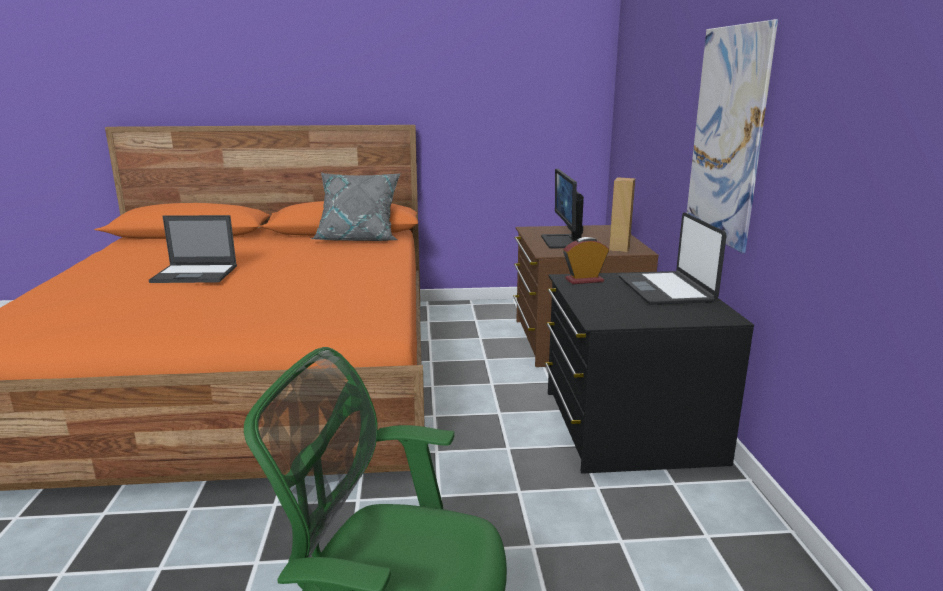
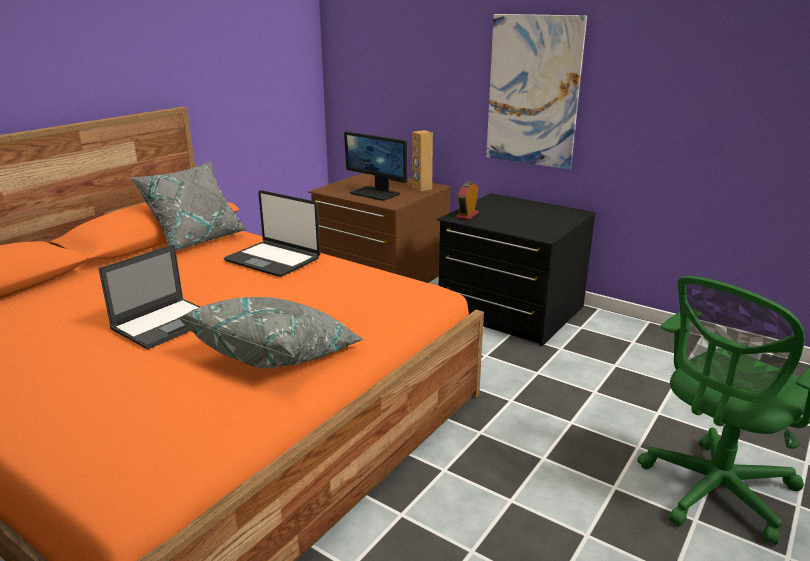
camera: 50 degrees left, 5 degrees up
(179, 316) = (278, 356): none -> grey pillow
(666, 290) = (517, 206): laptop -> laptop (273, 259)

